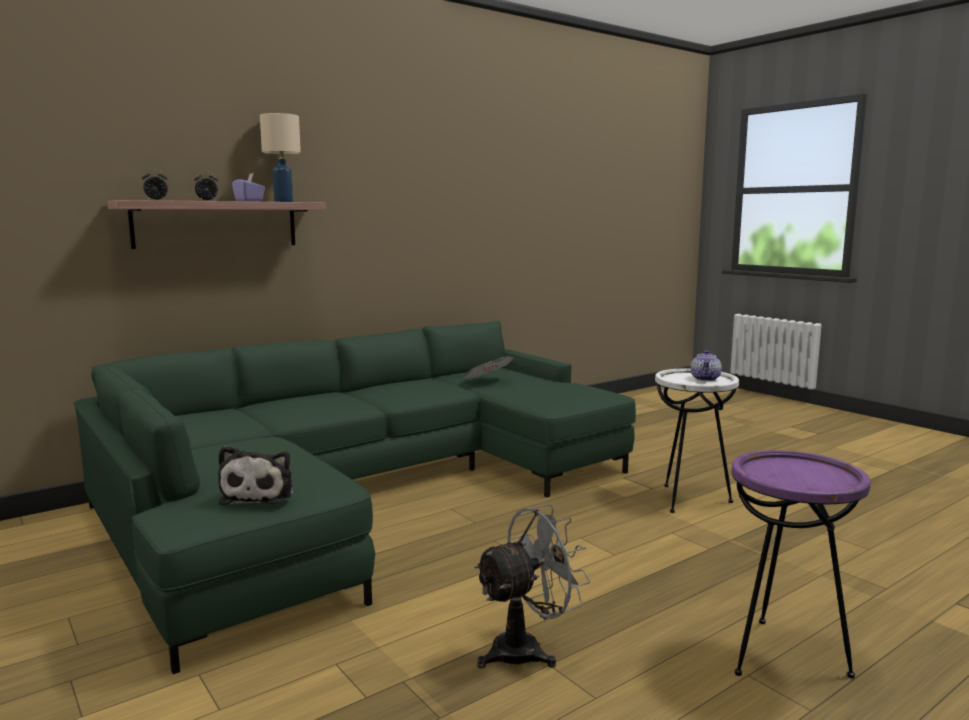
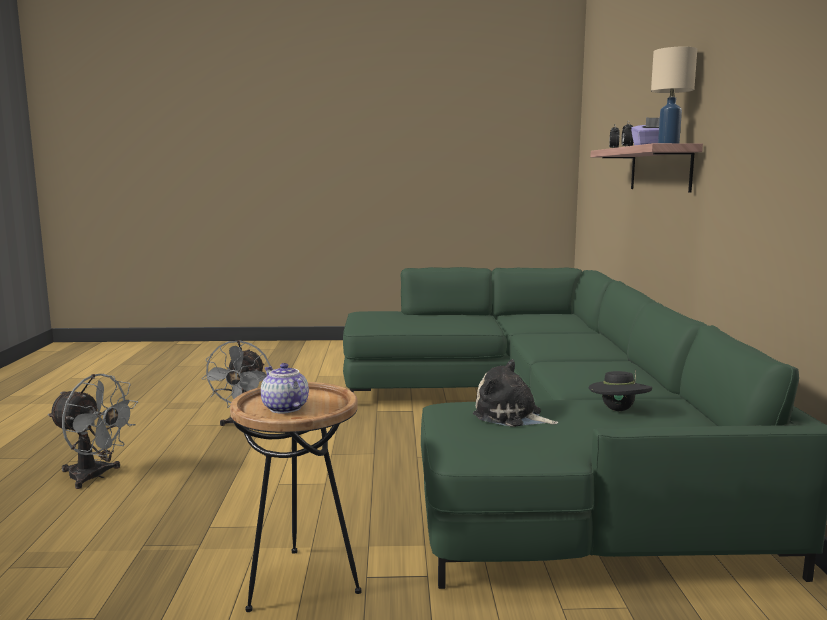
camera: 125 degrees right, 0 degrees up
(260, 494) = (376, 317): plush toy -> plush toy (511, 416)
(487, 381) = (618, 410): newspaper -> black hat
(689, 499) = (300, 583): white side table -> brown side table
(782, 656) = (95, 476): purple side table -> grey fan

